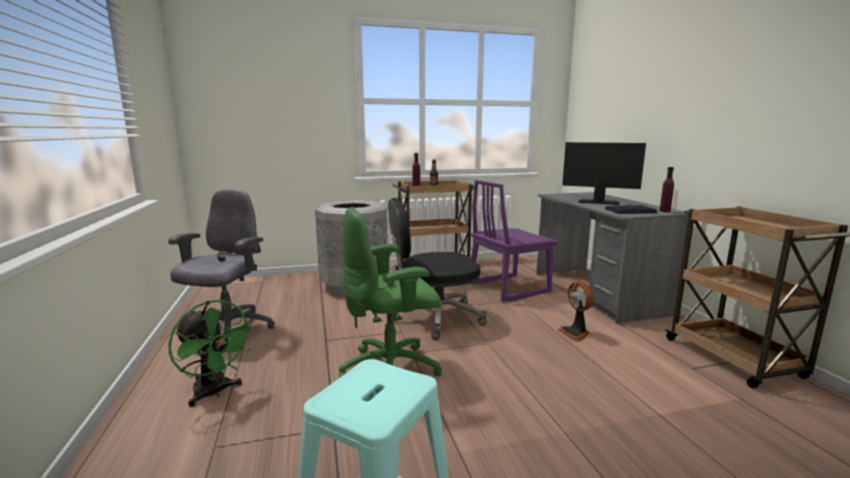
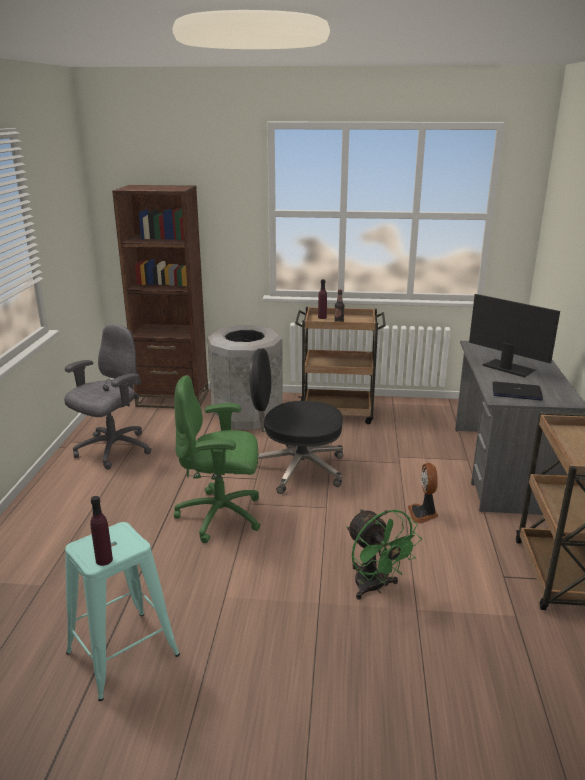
camera: 20 degrees right, 10 degrees up
(214, 393) = (80, 507): green fan -> green fan (375, 588)
(271, 282) = (172, 398): none -> brown bookcase
(508, 288) = (404, 445): purple chair -> none
(664, 211) = (558, 398): purple bottle -> purple bottle (104, 560)

